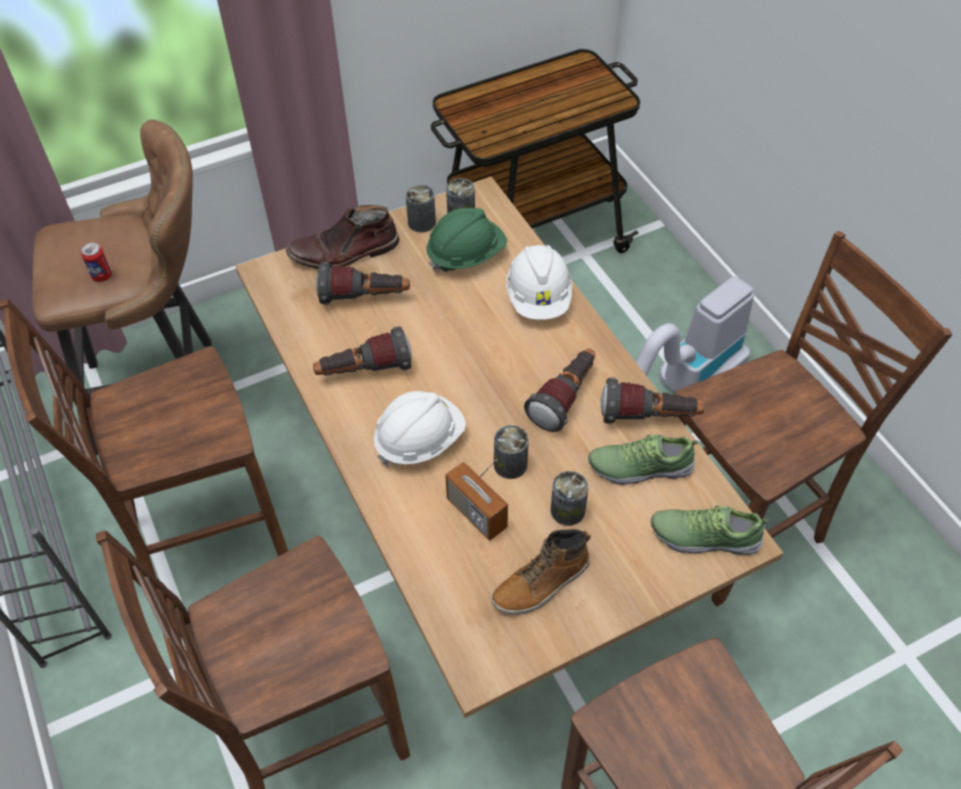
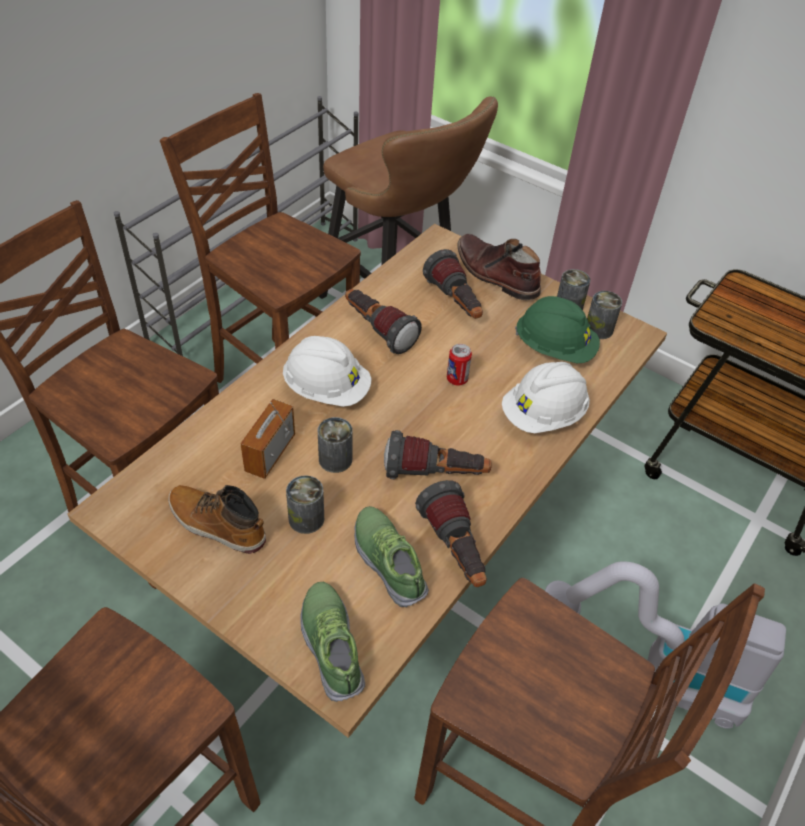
camera: 60 degrees right, 5 degrees down
(102, 276) = (377, 169): can -> can (457, 379)

